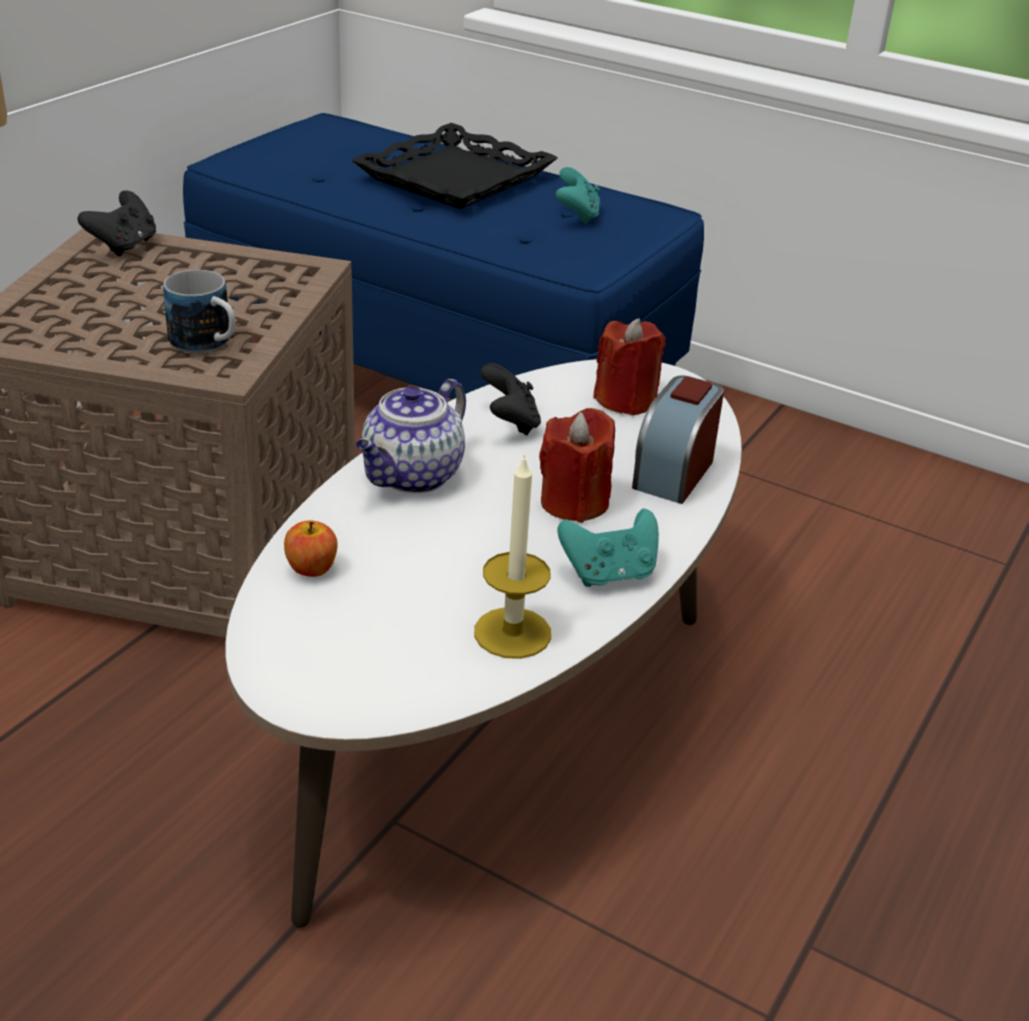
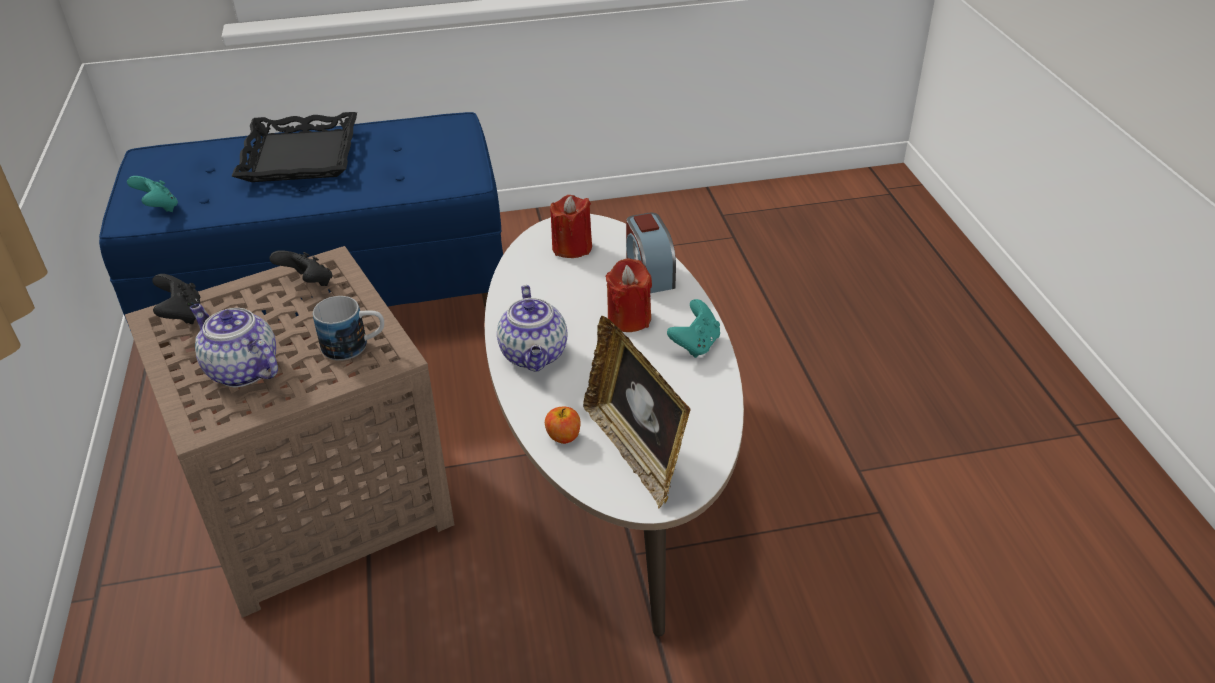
camera: 40 degrees left, 5 degrees up
(90, 311) = (241, 370): none -> teapot
(359, 632) = (635, 451): none -> picture frame
(510, 423) = (536, 295): black game controller -> black game controller (308, 283)
(512, 633) = (698, 402): candle -> none
(577, 216) = (411, 147): turquoise game controller -> turquoise game controller (159, 208)

